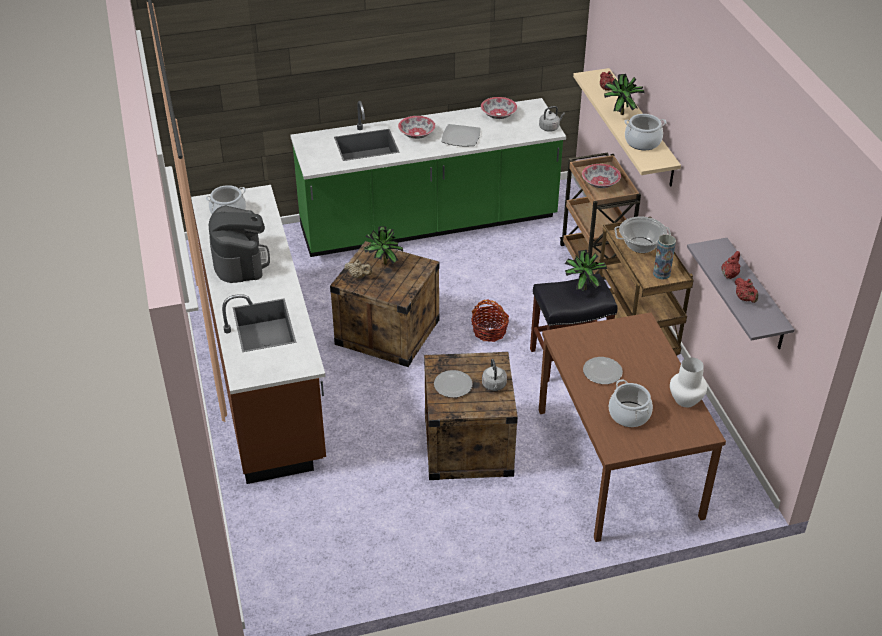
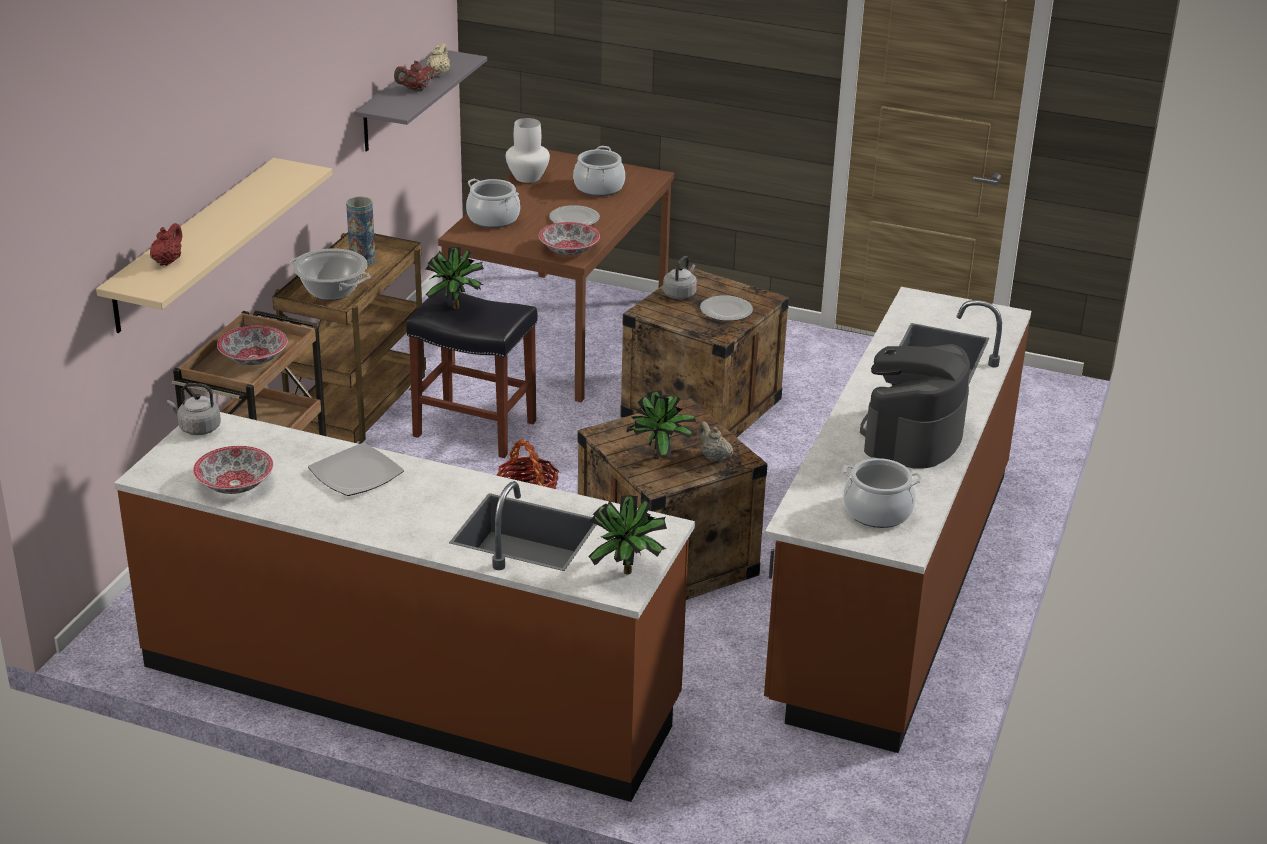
camera: 145 degrees left, 10 degrees down
(416, 134) = (418, 511): bowl -> bowl (569, 250)
(428, 224) = (411, 687): green counter -> brown counter
(620, 112) = (217, 229): potted plant -> potted plant (627, 576)
(642, 142) = (265, 191): cooking pot -> cooking pot (493, 219)
(745, 299) = (438, 74): red teapot -> beige teapot

